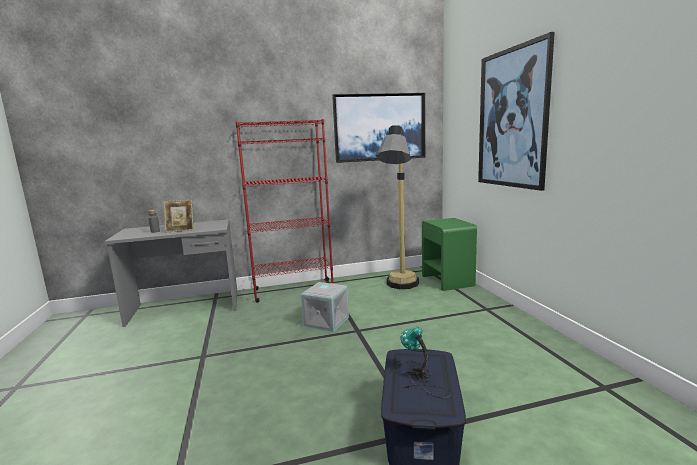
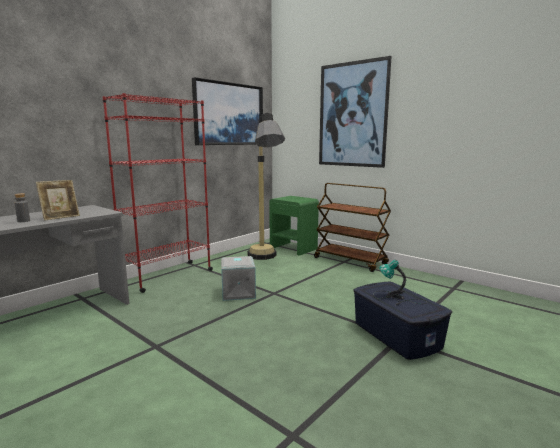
camera: 35 degrees left, 0 degrees up
(496, 310) = (350, 261): none -> brown cart

